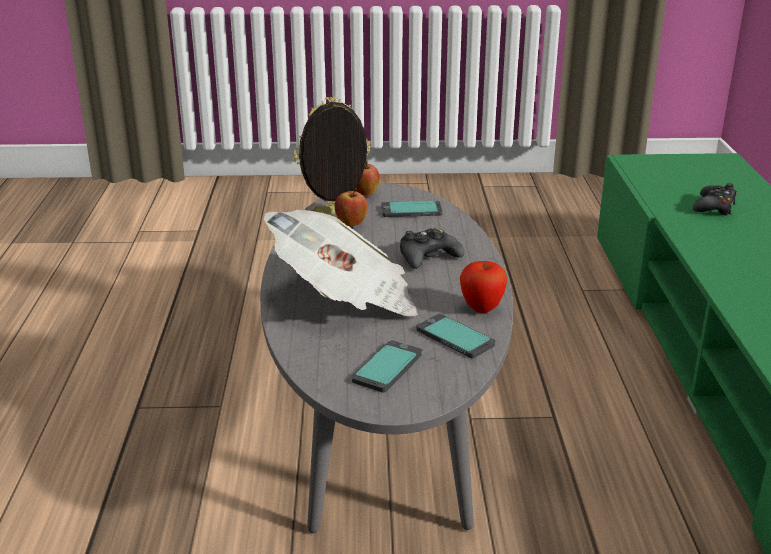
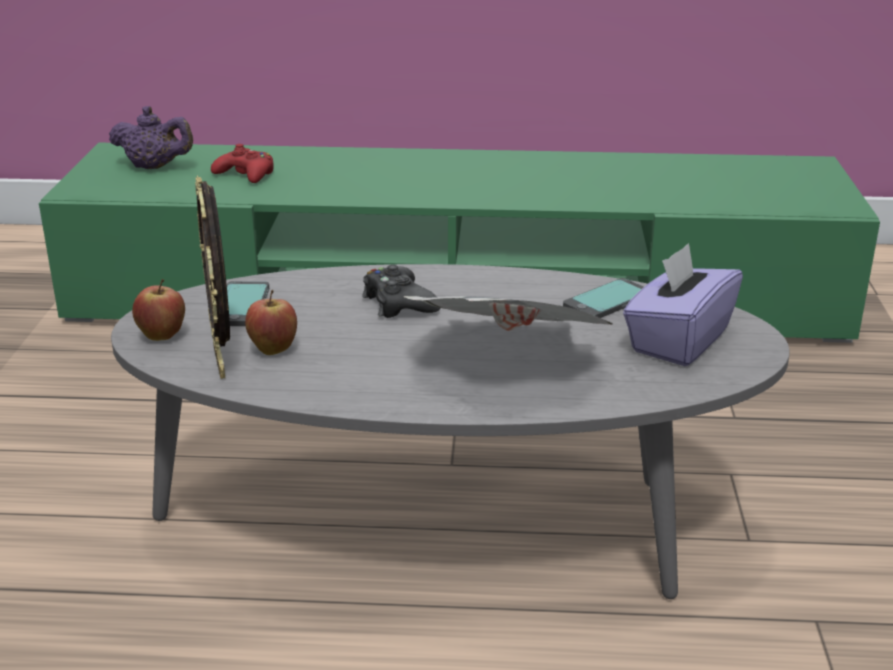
camera: 85 degrees left, 0 degrees up
(387, 367) = (678, 341): phone -> purple tissue box
(481, 309) = (541, 283): apple -> none
(701, 176) = (155, 167): none -> purple teapot
(714, 207) = (246, 174): black game controller -> red game controller

